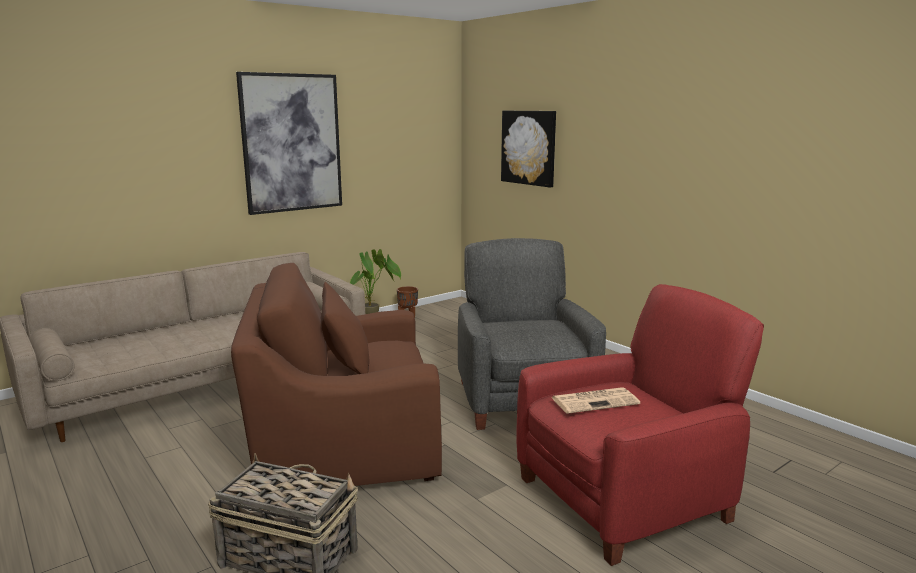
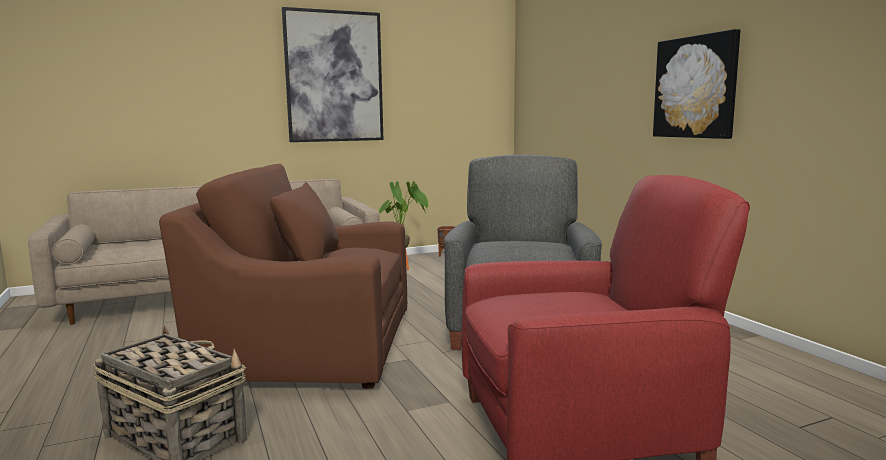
camera: 15 degrees right, 5 degrees down
(529, 147) = (571, 80): picture -> picture (695, 87)
(595, 401) = (539, 301): newspaper -> none

